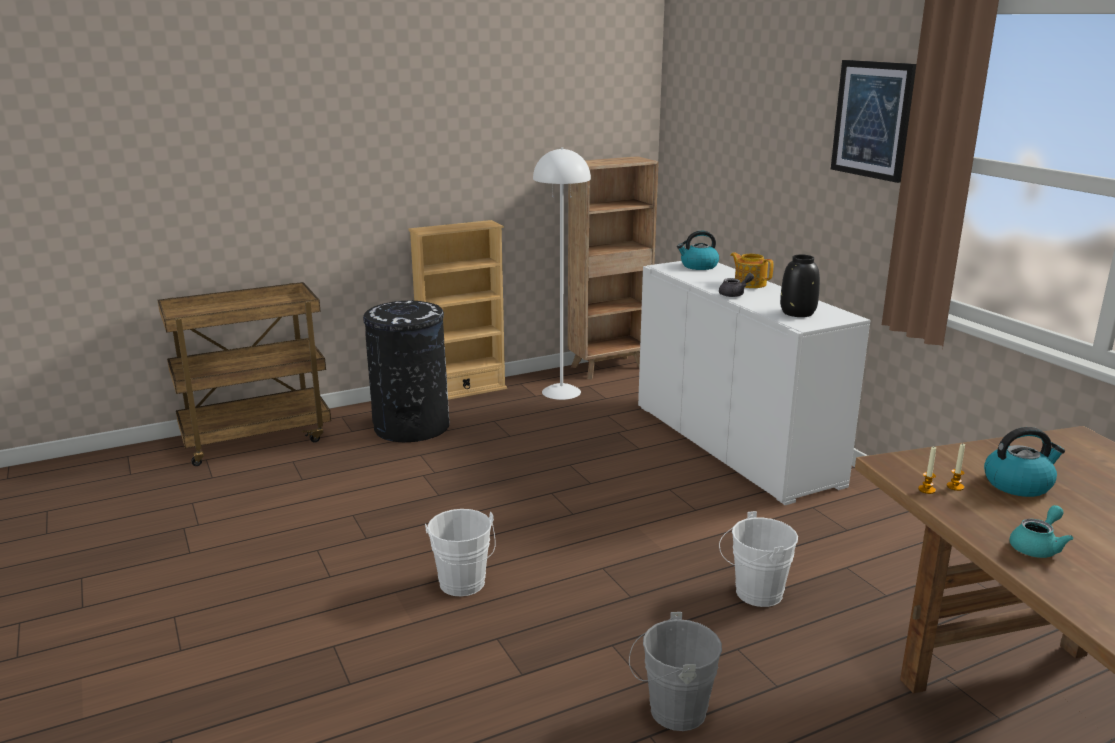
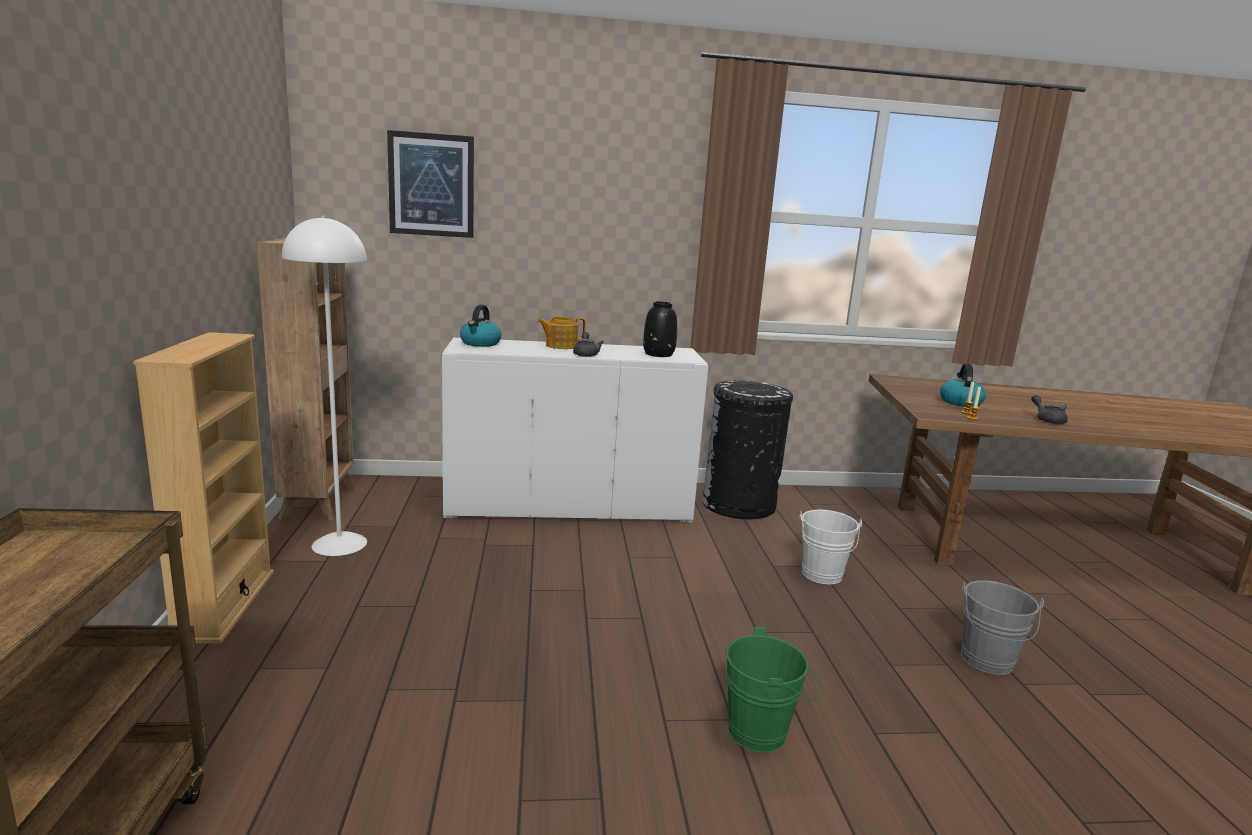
camera: 70 degrees left, 5 degrees down
(411, 427) = (282, 677): black trash can -> black trash can (739, 504)
(463, 586) = (763, 732): white bucket -> green bucket
(873, 119) = (644, 183): picture -> picture (431, 185)
(1037, 547) = (1048, 420): turquoise teapot -> grey teapot

